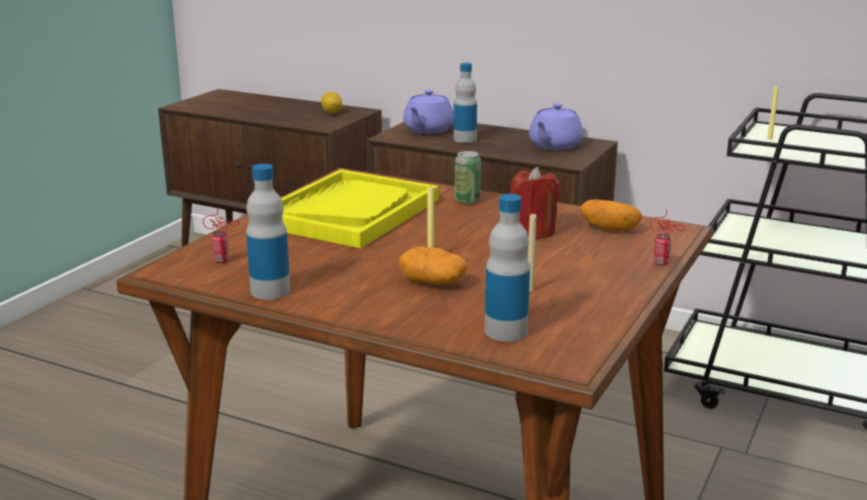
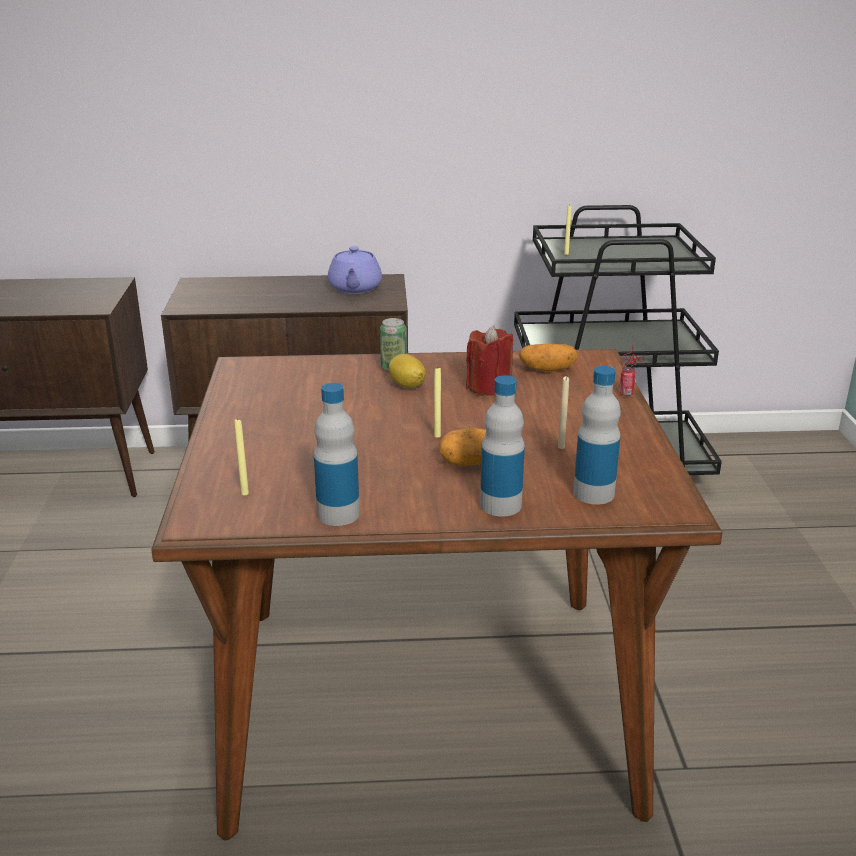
camera: 30 degrees left, 5 degrees up
(223, 260) = (244, 493): can -> yellow candle
(332, 112) = (84, 289): lemon -> lemon (407, 385)
(349, 212) = (300, 406): yellow tray -> none
(428, 130) = (213, 292): purple teapot -> none
(465, 139) = (263, 297): bottle -> bottle (500, 505)

